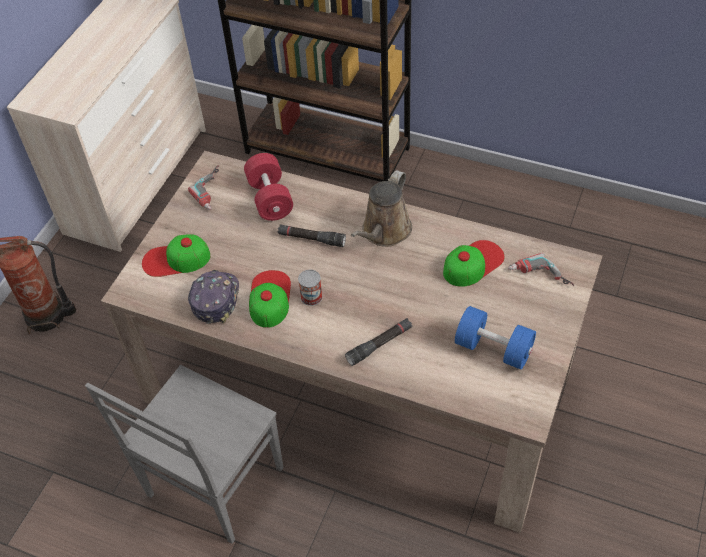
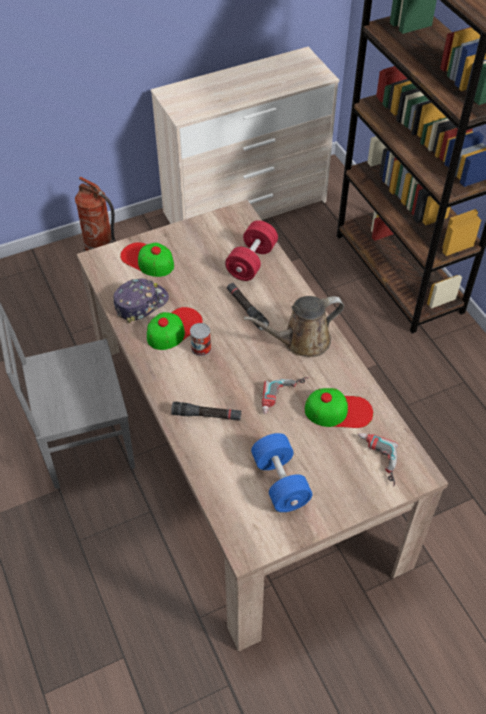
camera: 40 degrees right, 0 degrees up
(213, 190) = (221, 231): power drill -> power drill (285, 397)

